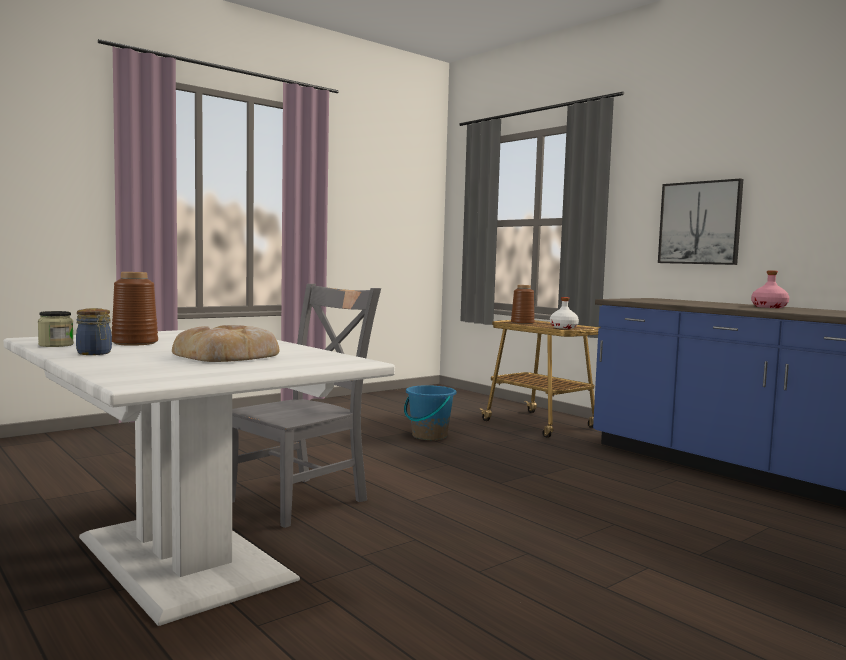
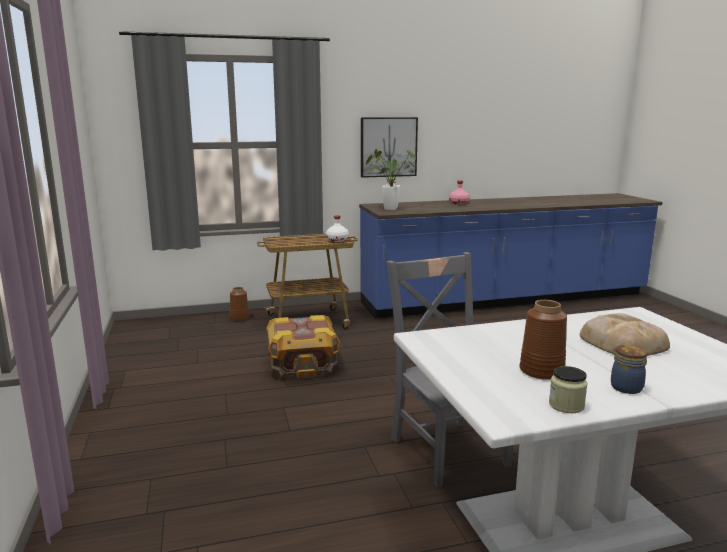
camera: 65 degrees left, 10 degrees up
(429, 436) = (303, 364): blue bucket -> crate
(523, 323) = (288, 242): brown vase -> brown vase (240, 318)
(643, 299) = (387, 208): none -> potted plant

